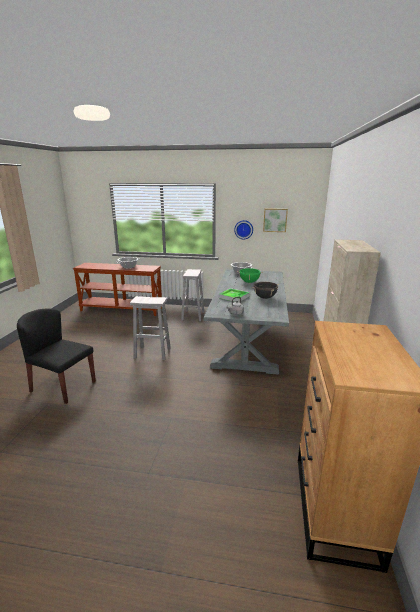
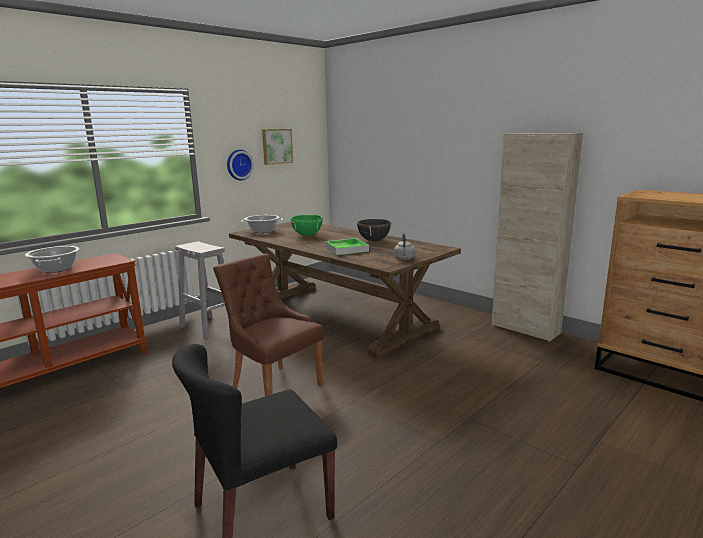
camera: 55 degrees left, 5 degrees down
(153, 353) = (274, 387): white stool -> brown chair
(248, 339) = (338, 316): grey dining table -> brown dining table

